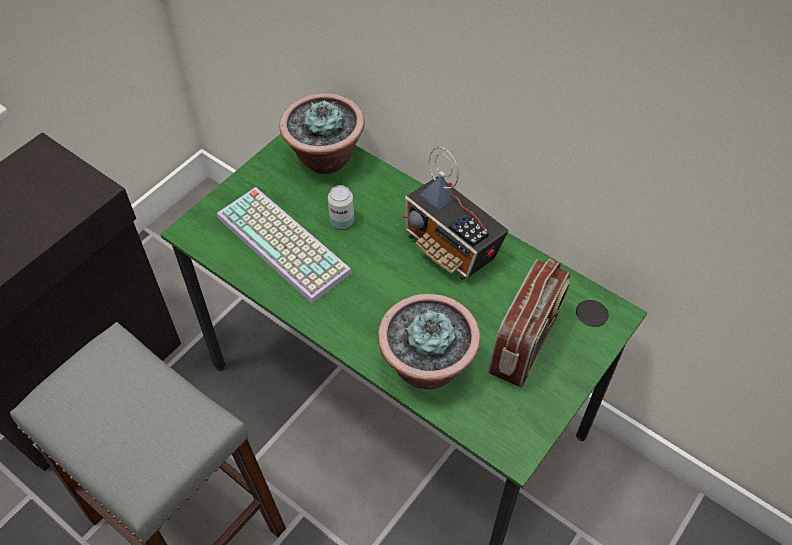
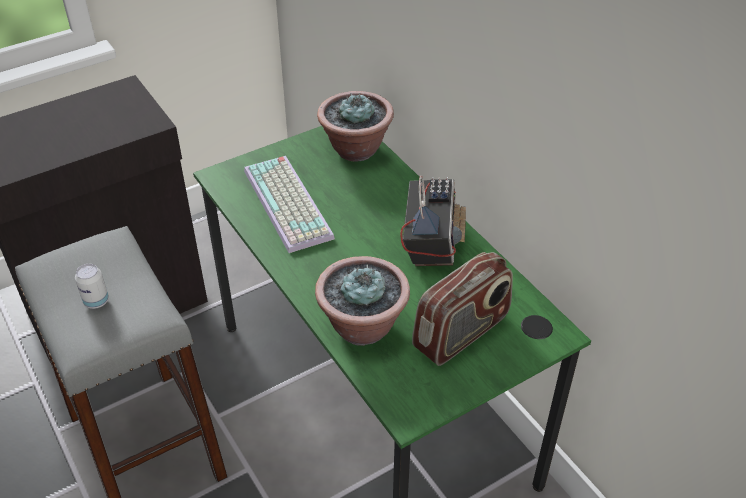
camera: 20 degrees right, 10 degrees down
(342, 221) = (346, 198): can -> can (96, 301)
(451, 248) = (431, 242): radio -> radio turned 150 degrees counterclockwise

